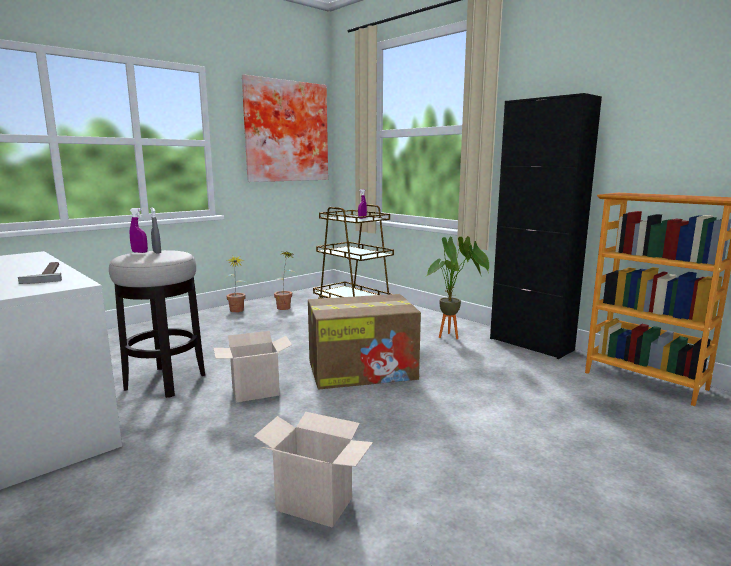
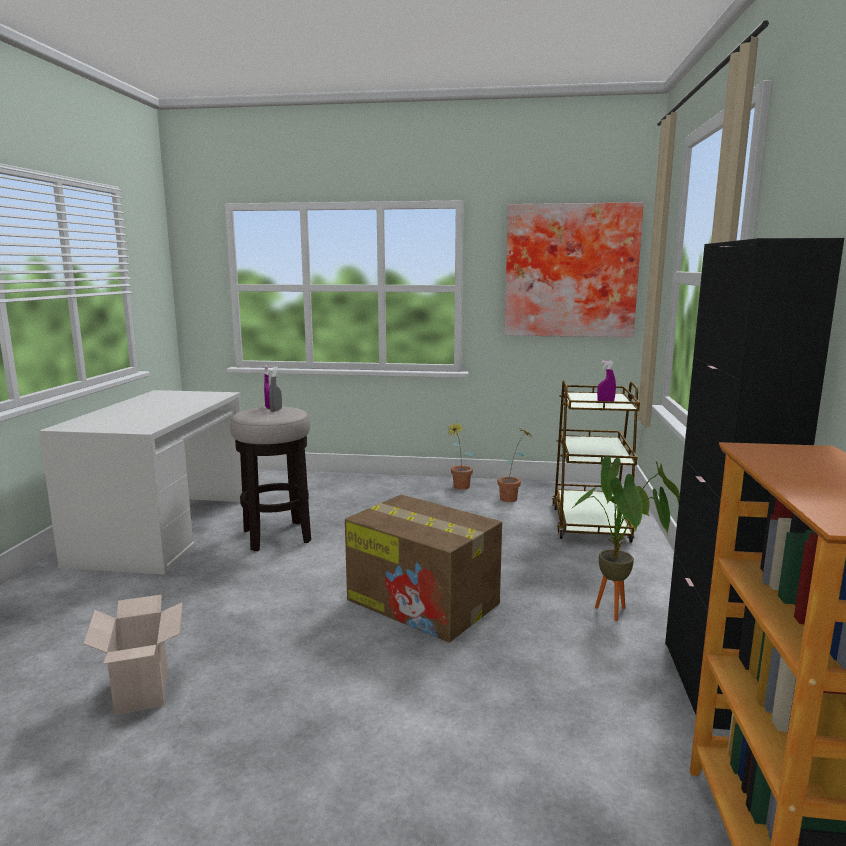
camera: 50 degrees right, 0 degrees up
(45, 274) = (164, 416): hammer -> none
(254, 393) = (302, 577): cardboard box -> none

